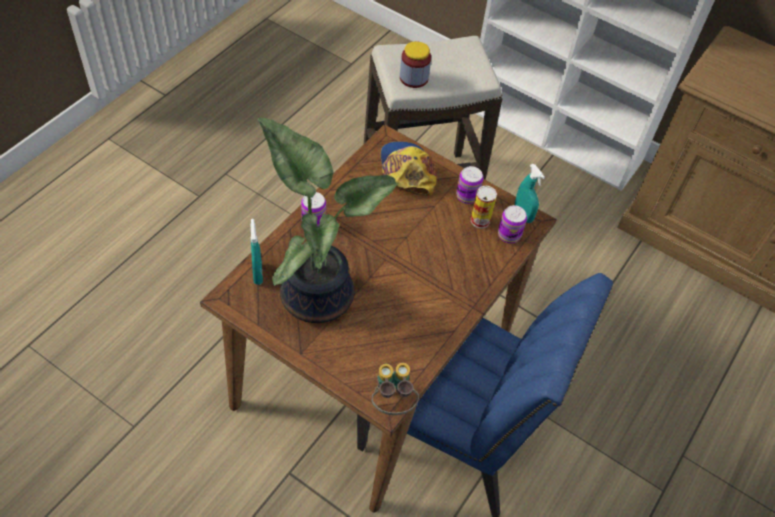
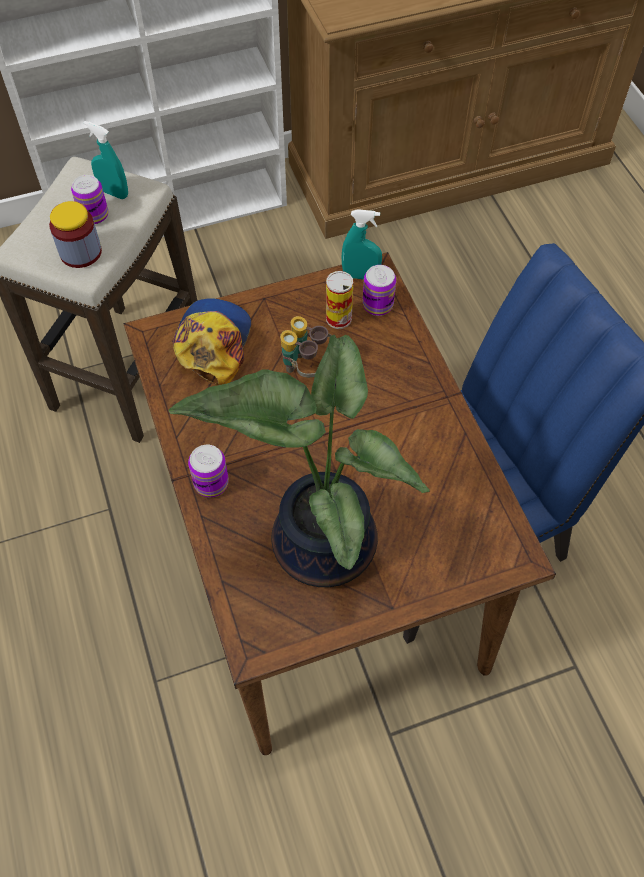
camera: 50 degrees left, 5 degrees up
(257, 274) = (242, 591): turquoise spray bottle -> turquoise spray bottle (114, 193)
(392, 402) = (519, 549): binoculars -> binoculars (307, 368)
(407, 170) = (213, 343): cap -> cap turned 75 degrees clockwise
(467, 196) = (296, 309): can -> can (94, 215)

